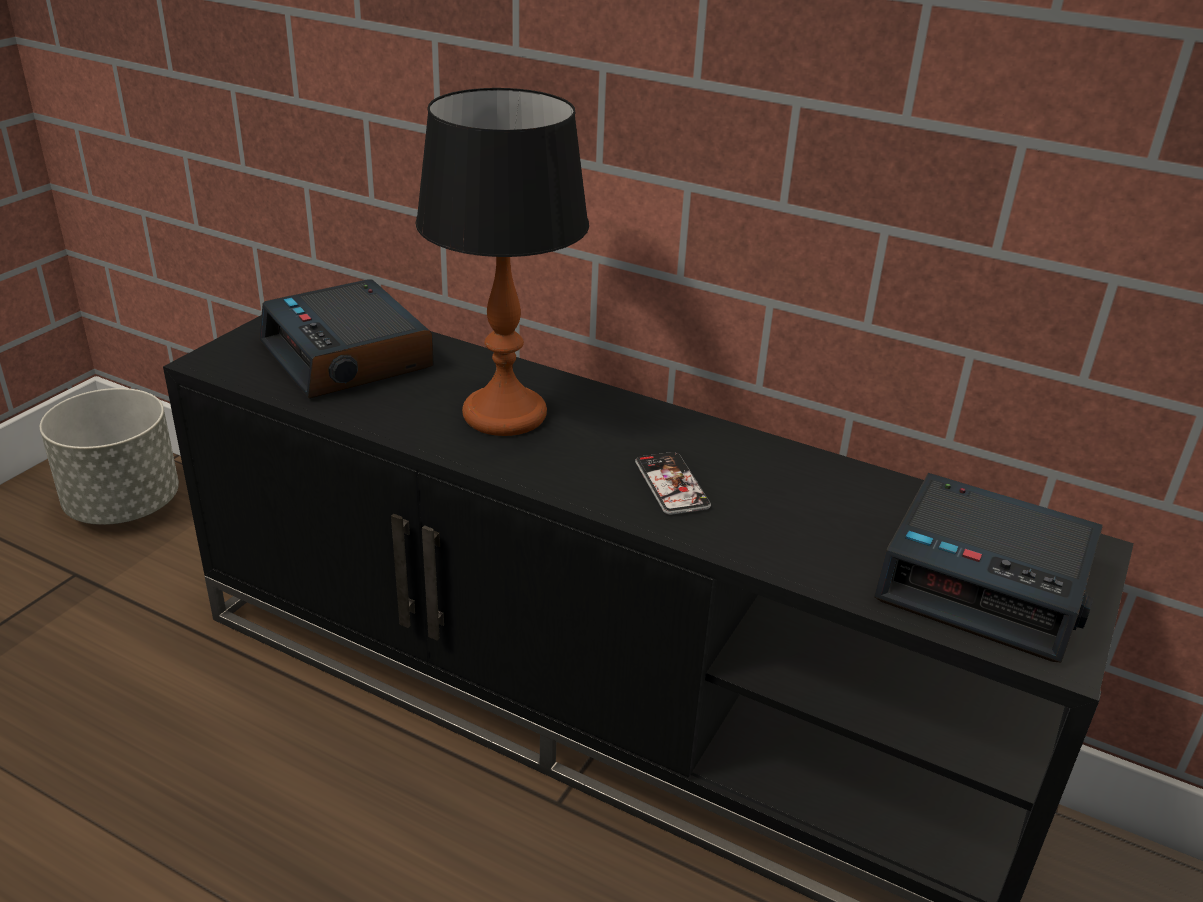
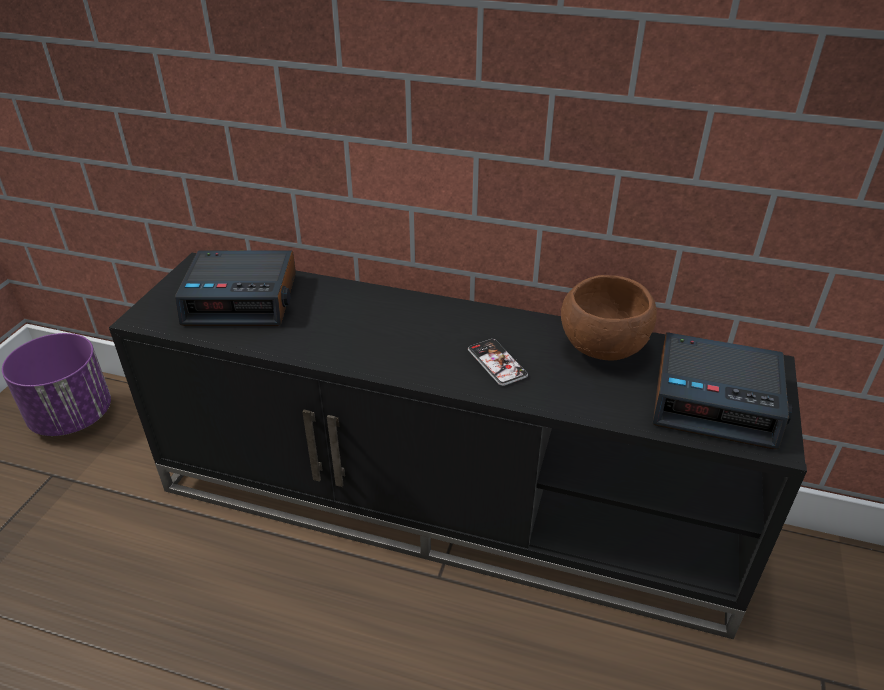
camera: 10 degrees left, 5 degrees up
(124, 505) = (72, 416): grey planter -> purple planter
(349, 356) = (243, 299): alarm clock -> alarm clock turned 45 degrees counterclockwise
(506, 414) = (368, 327): table lamp -> none
(838, 489) = (604, 349): none -> brown bowl

